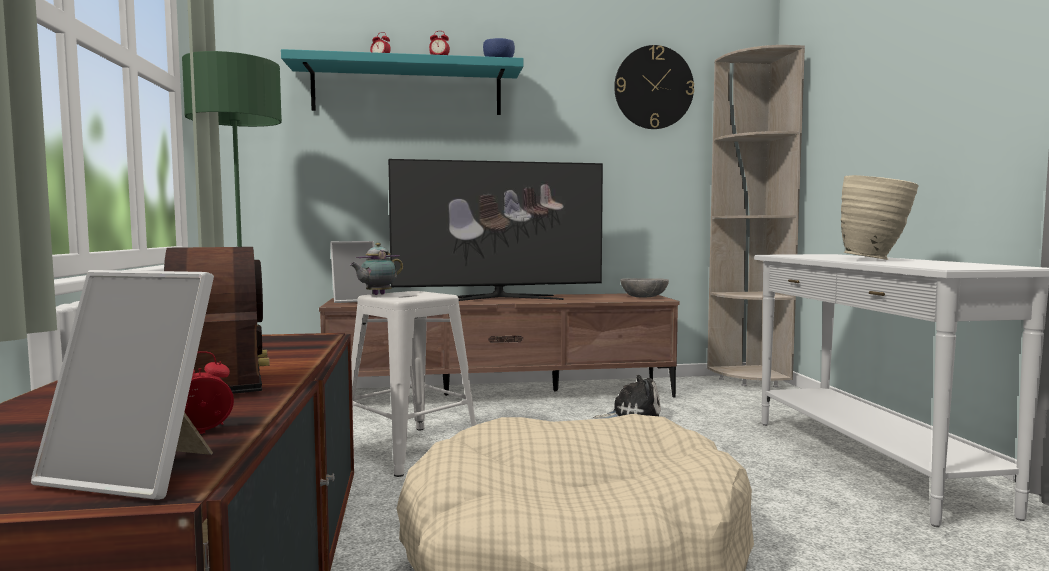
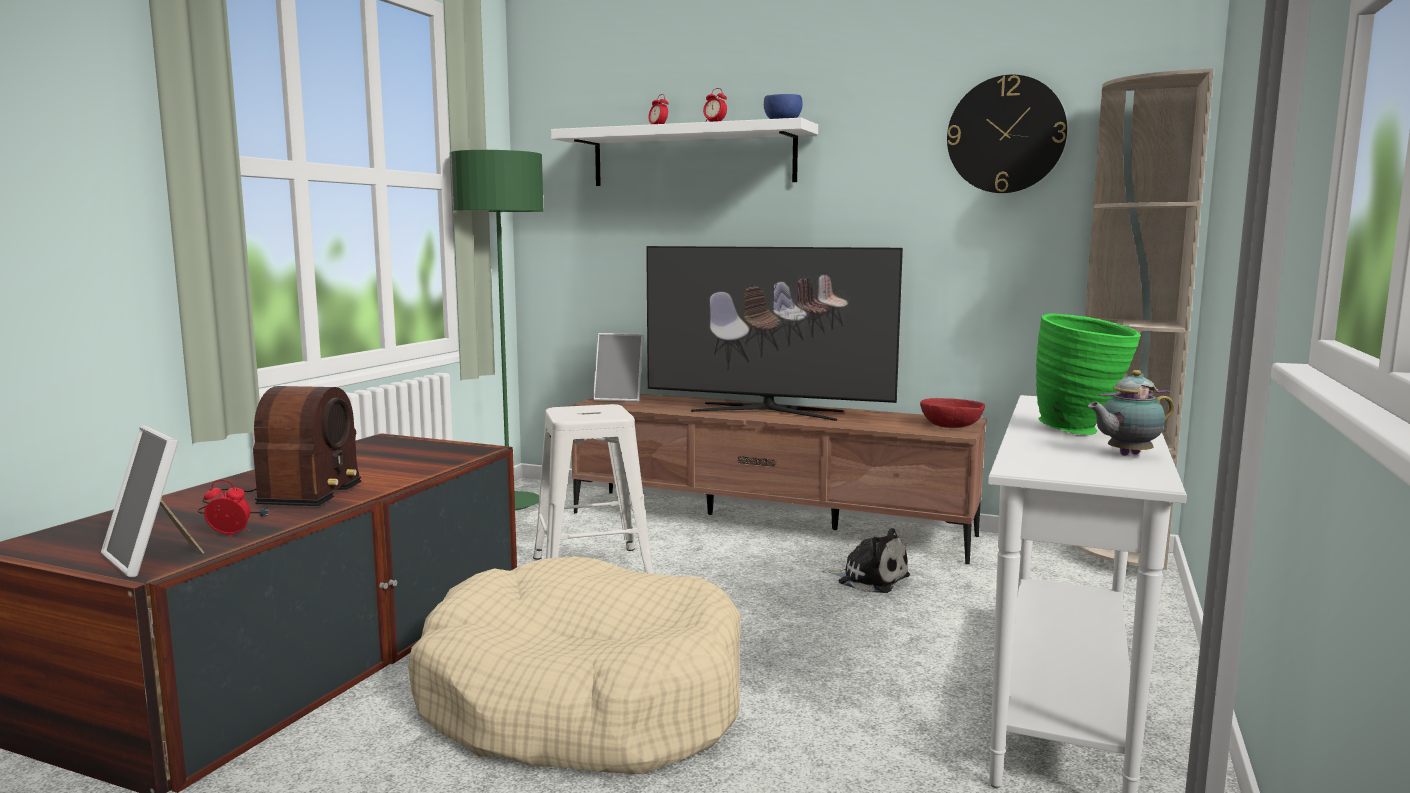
camera: 30 degrees right, 5 degrees up
(377, 294) = (563, 408): teapot -> teapot (1126, 455)
(407, 89) = (692, 157): turquoise shelf -> white shelf
(643, 296) = (950, 425): grey bowl -> red bowl
(876, 259) = (1082, 431): beige vase -> green vase

